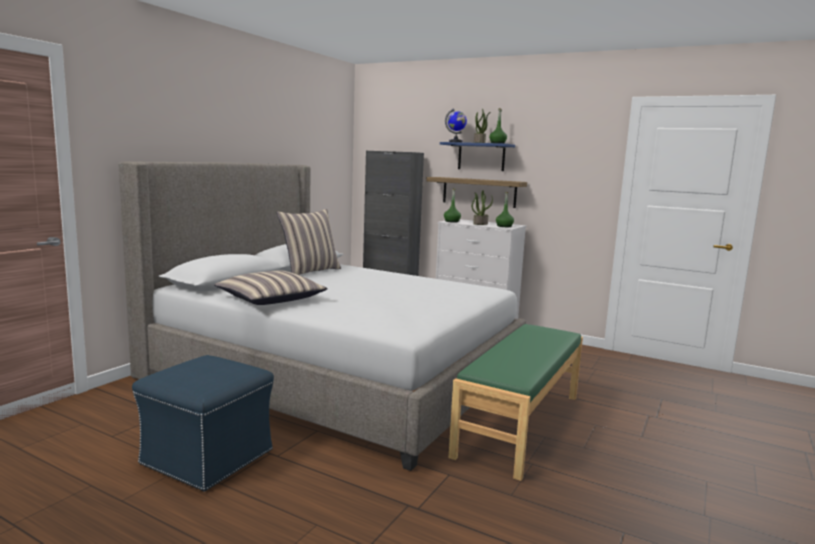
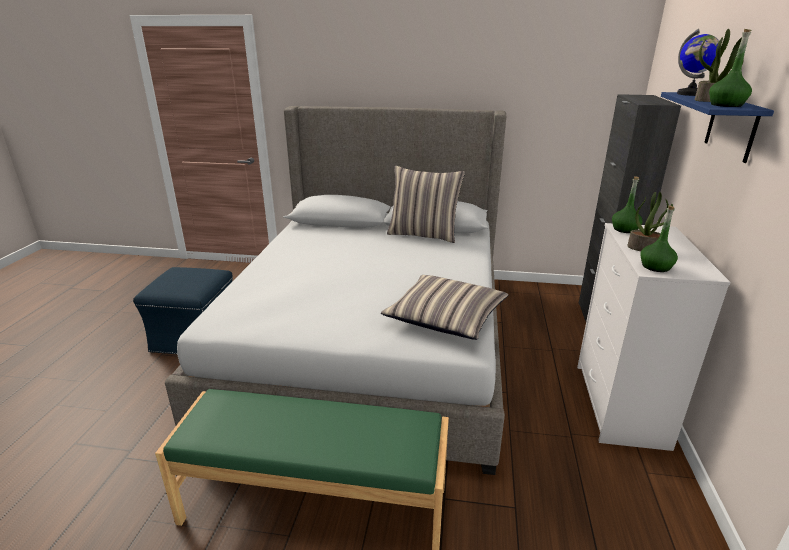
camera: 70 degrees right, 15 degrees up
(271, 299) = (295, 247): pillow -> pillow (446, 317)
(479, 192) = (712, 192): shelf -> none

